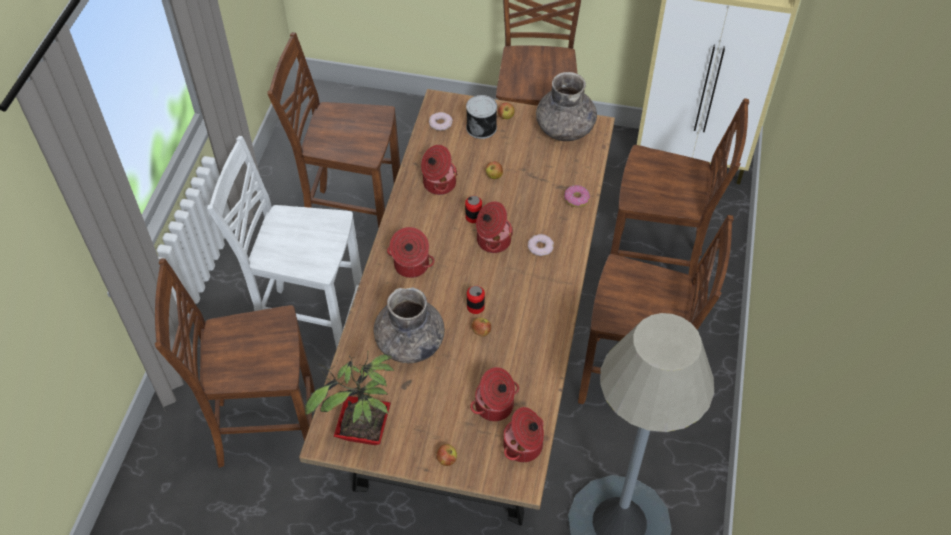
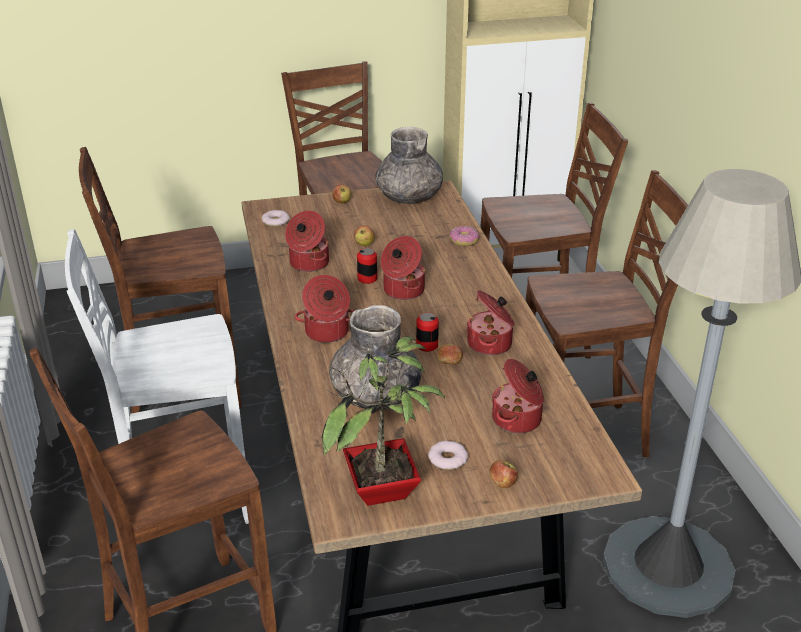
camera: 25 degrees left, 20 degrees down
(482, 127) = (323, 214): can -> none
(524, 446) = (579, 443): cooking pot -> cooking pot (491, 344)
(540, 247) = (457, 283): donut -> donut (447, 459)

